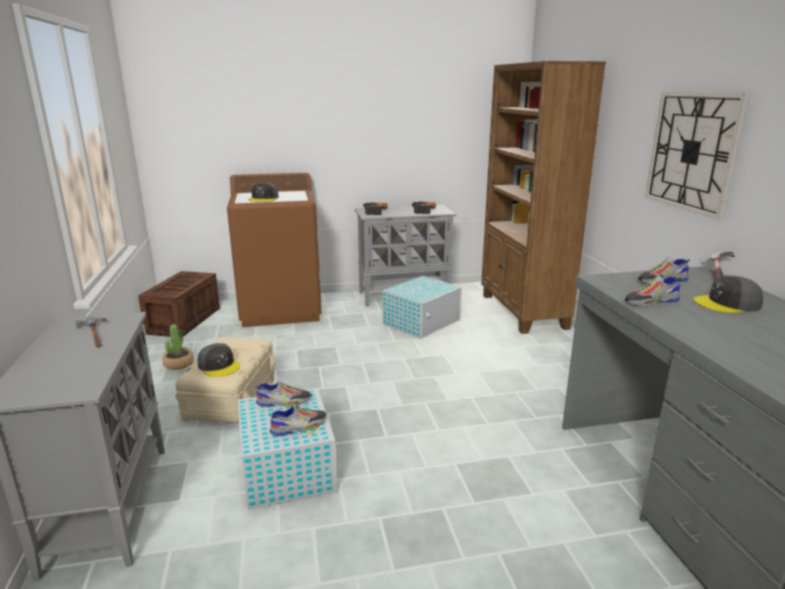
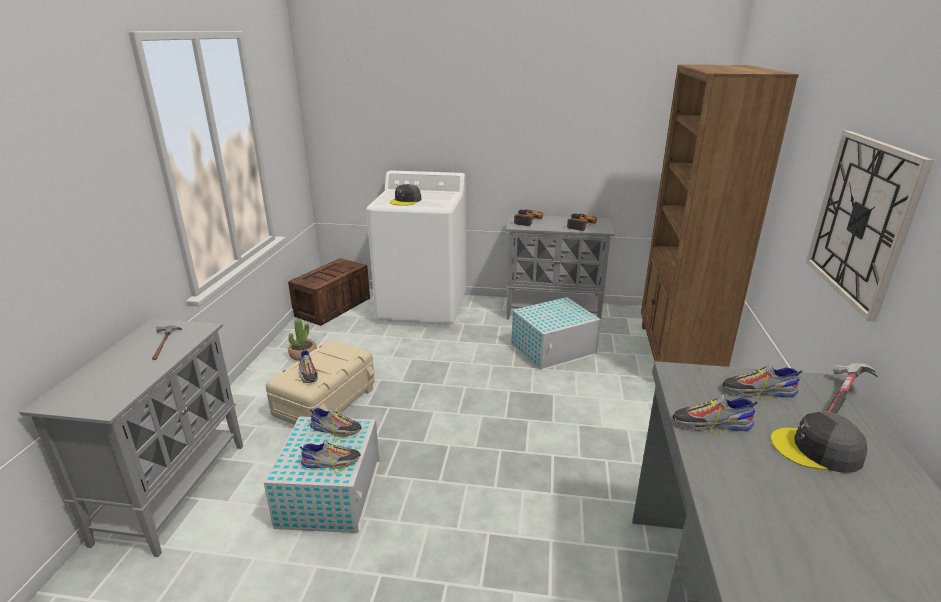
camera: 20 degrees right, 5 degrees up
(219, 366) = (308, 373): grey cap -> shoe
(281, 309) = (423, 308): brown washing machine -> white washing machine

